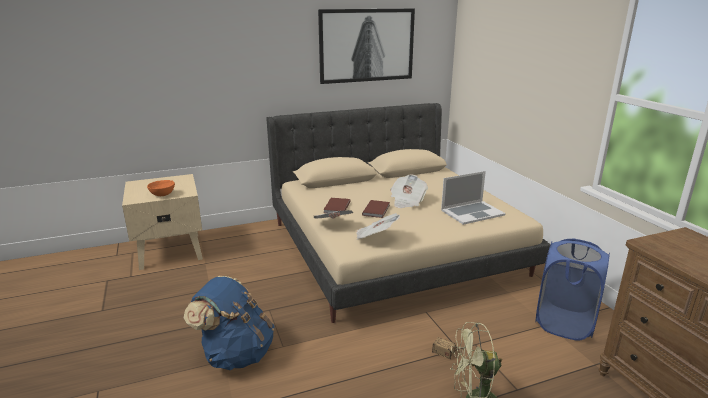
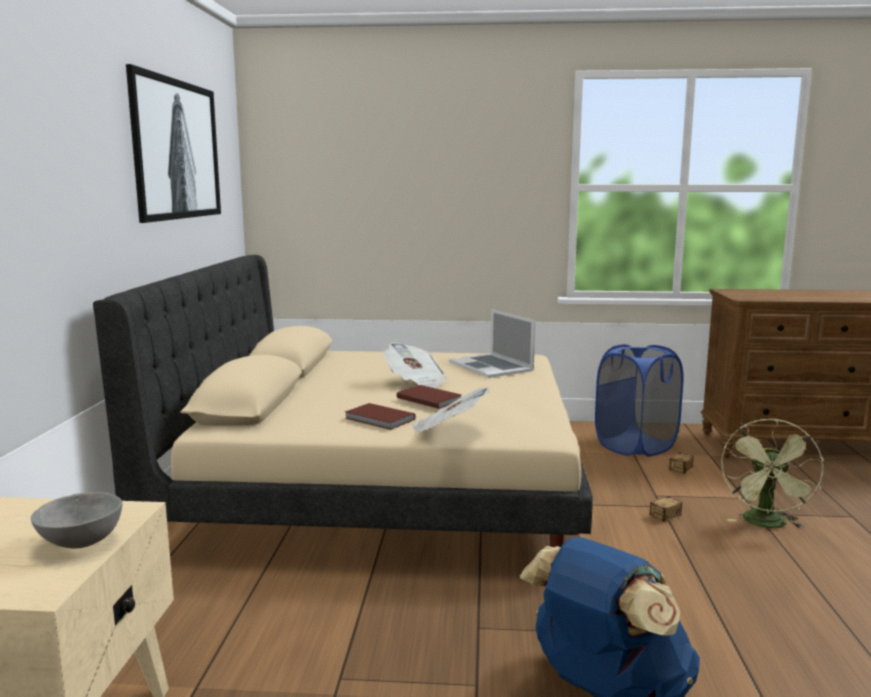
camera: 65 degrees left, 10 degrees down
(162, 195) = (80, 544): orange bowl -> grey bowl
(375, 237) = (526, 413): newspaper -> none
(472, 212) = (491, 366): laptop -> laptop turned 150 degrees clockwise
(527, 349) = (675, 474): none -> storage box

